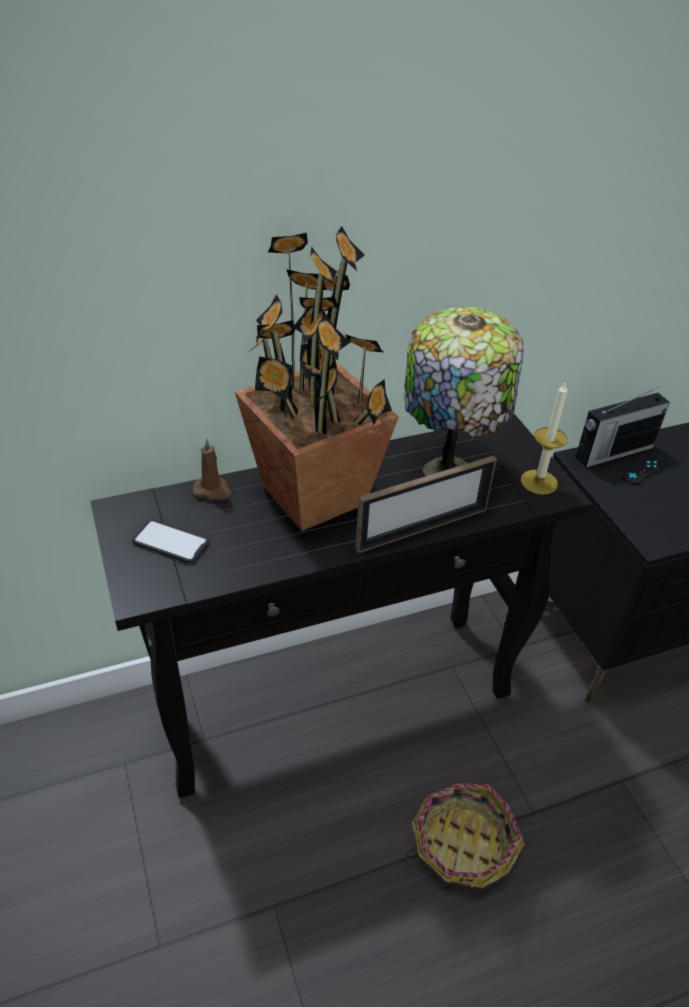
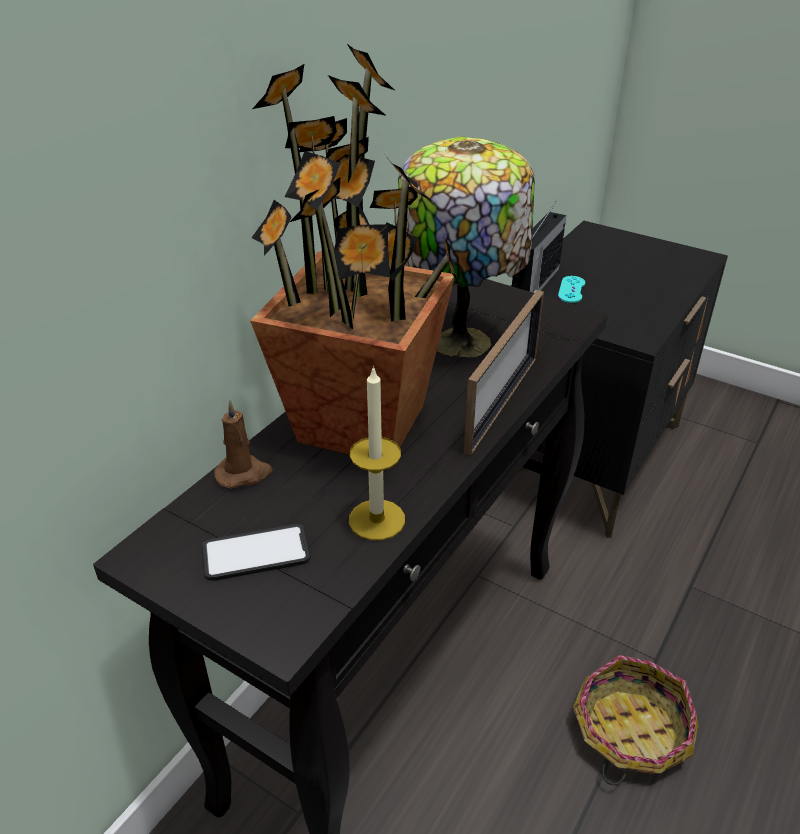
camera: 35 degrees left, 5 degrees down
(539, 482) = (548, 316): candle -> candle (377, 519)
(641, 471) = (571, 289): black game controller -> turquoise game controller

